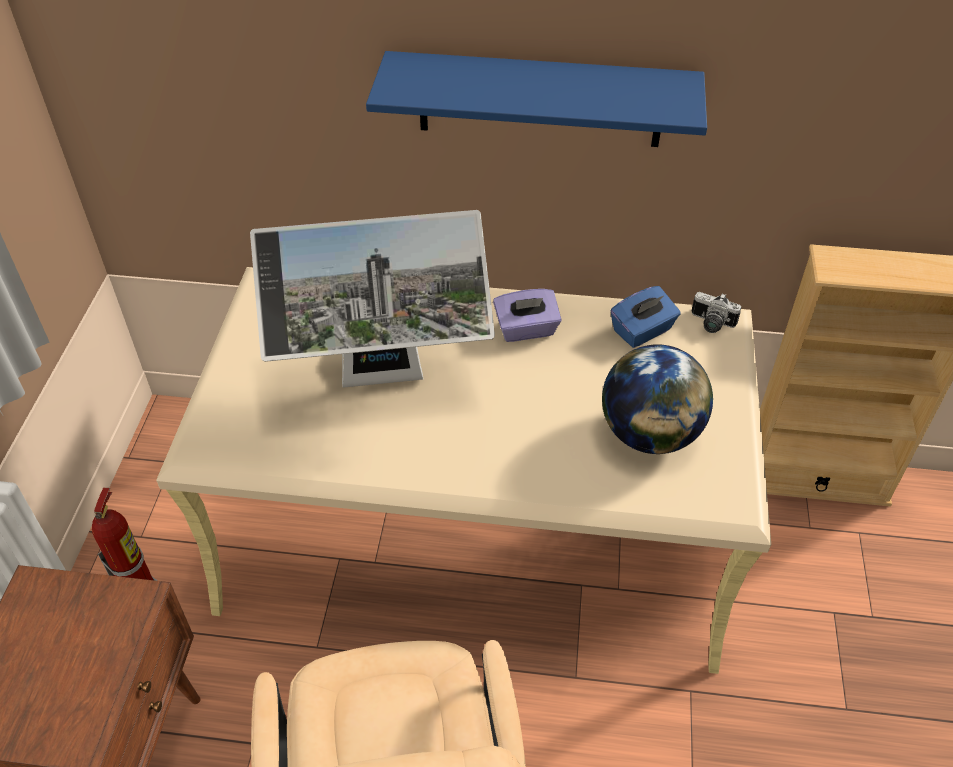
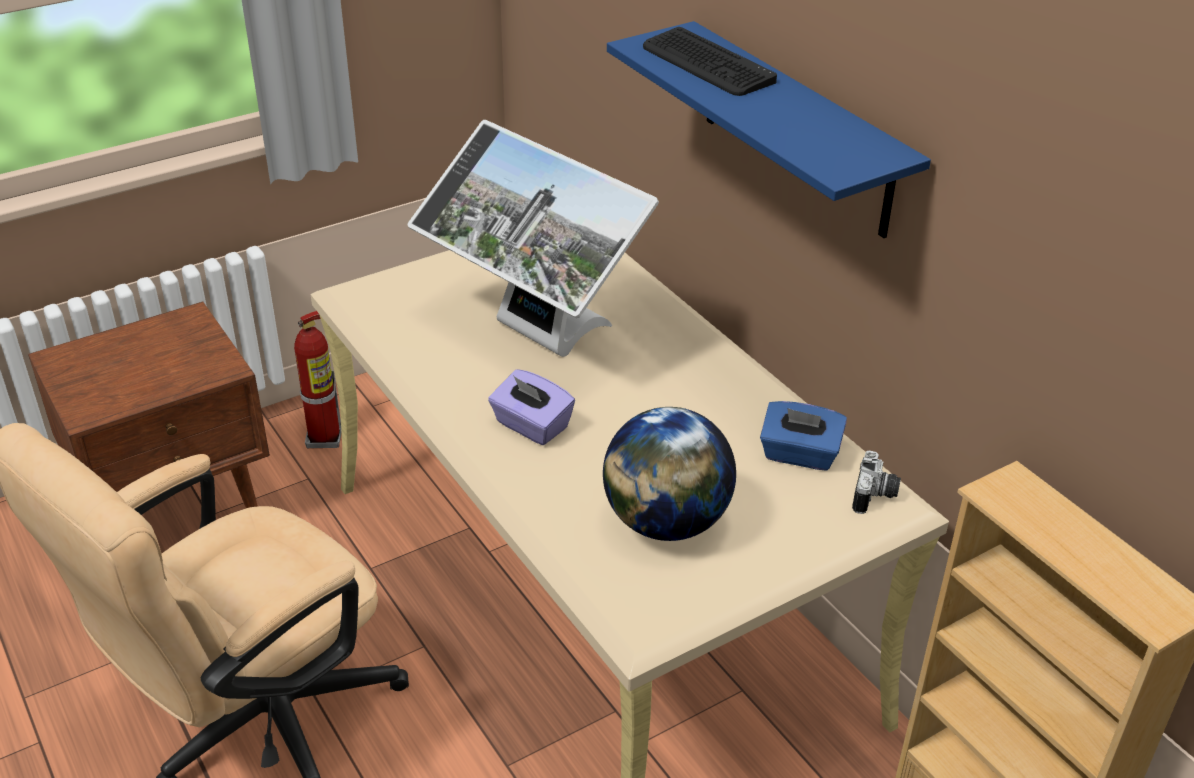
camera: 50 degrees right, 10 degrees down
(463, 81) = (706, 64): none -> keyboard
(526, 330) = (700, 383): purple tissue box -> purple tissue box (531, 426)
(710, 324) = (875, 496): camera -> camera turned 150 degrees counterclockwise

